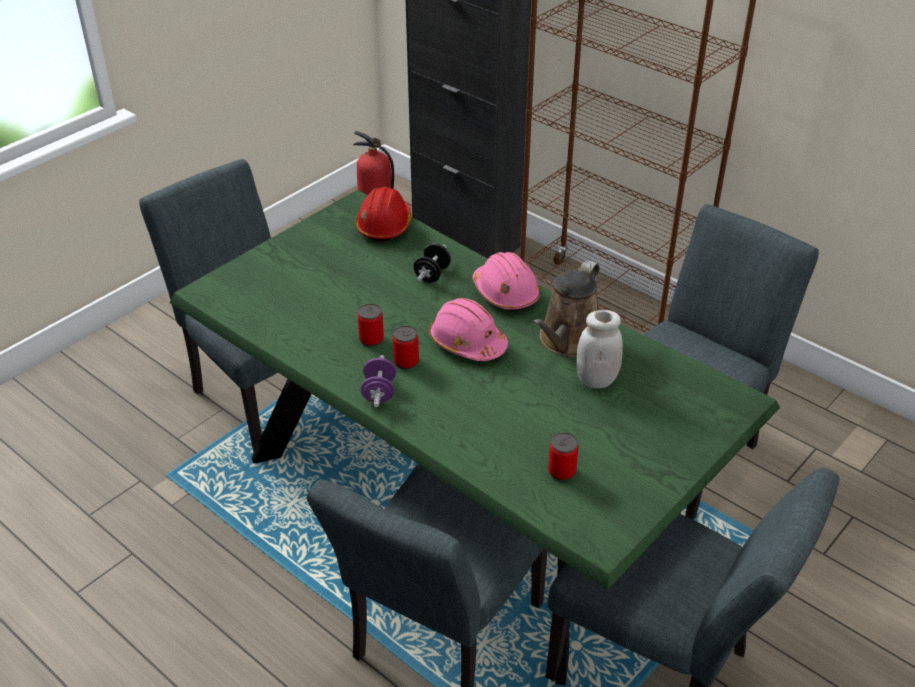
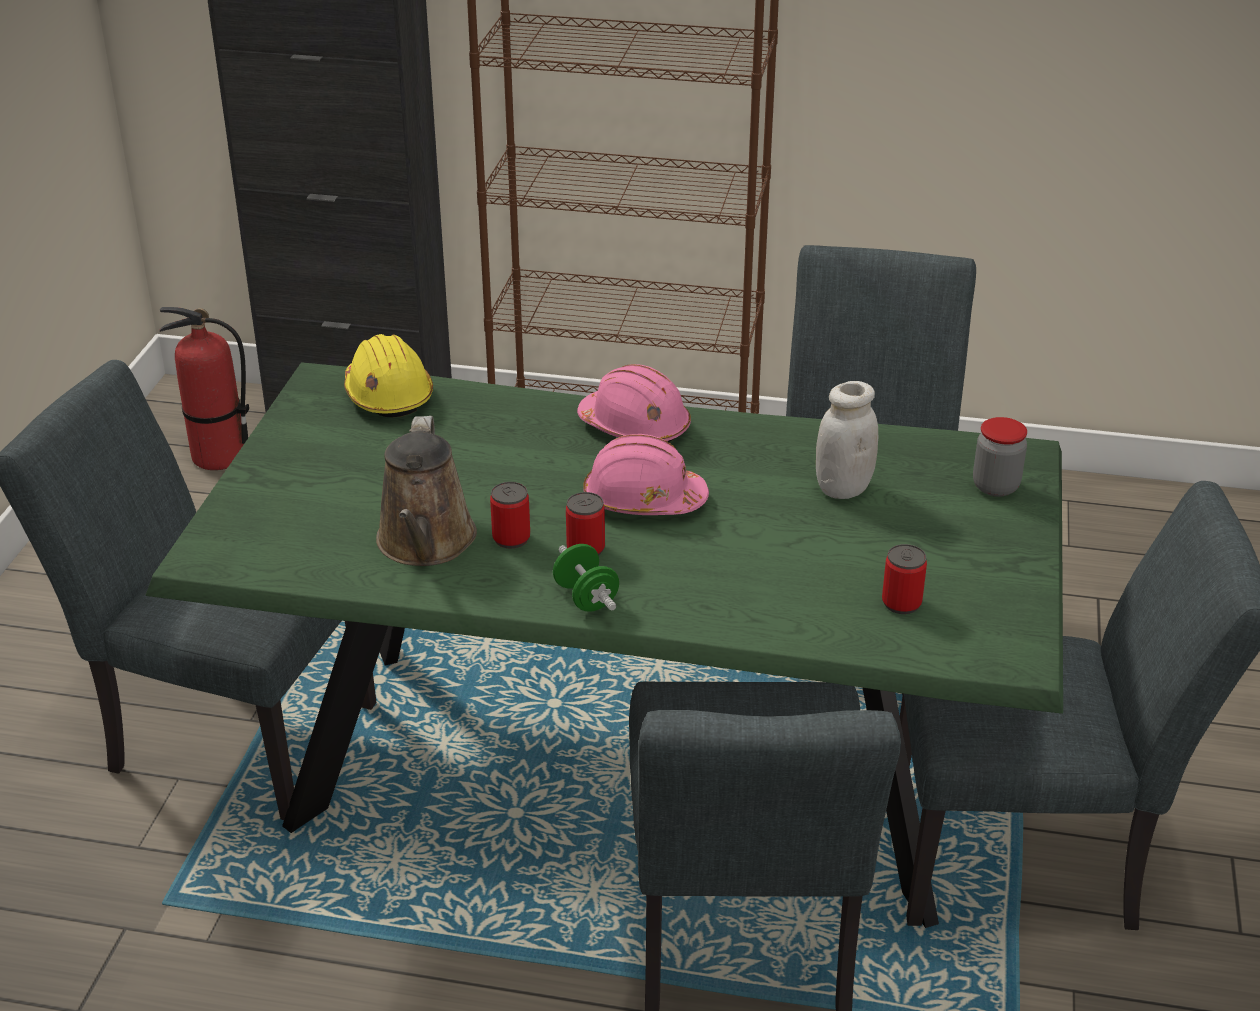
camera: 30 degrees left, 5 degrees down
(379, 392) = (586, 597): purple dumbbell -> green dumbbell
(384, 225) = (388, 395): red hard hat -> yellow hard hat
(432, 274) = (516, 435): black dumbbell -> none
(568, 341) = (767, 456): brown watering can -> brown watering can (425, 543)
(699, 416) = (995, 486): none -> jar

